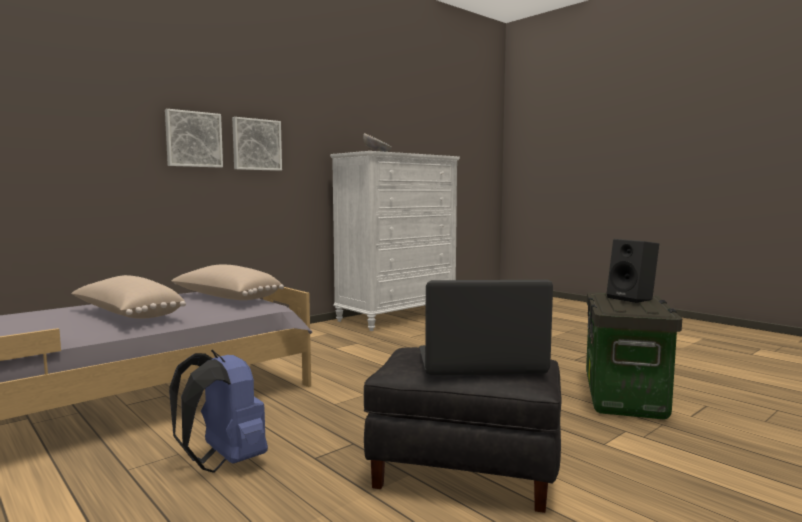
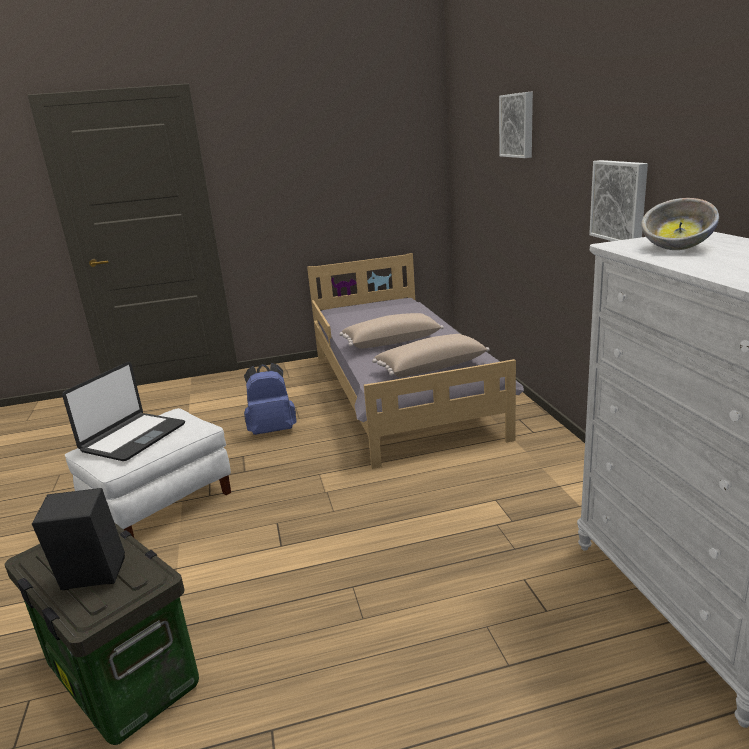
camera: 120 degrees right, 15 degrees up
(193, 139) = (569, 191): picture -> picture (518, 125)
(463, 469) = (161, 503): black ottoman -> white ottoman

